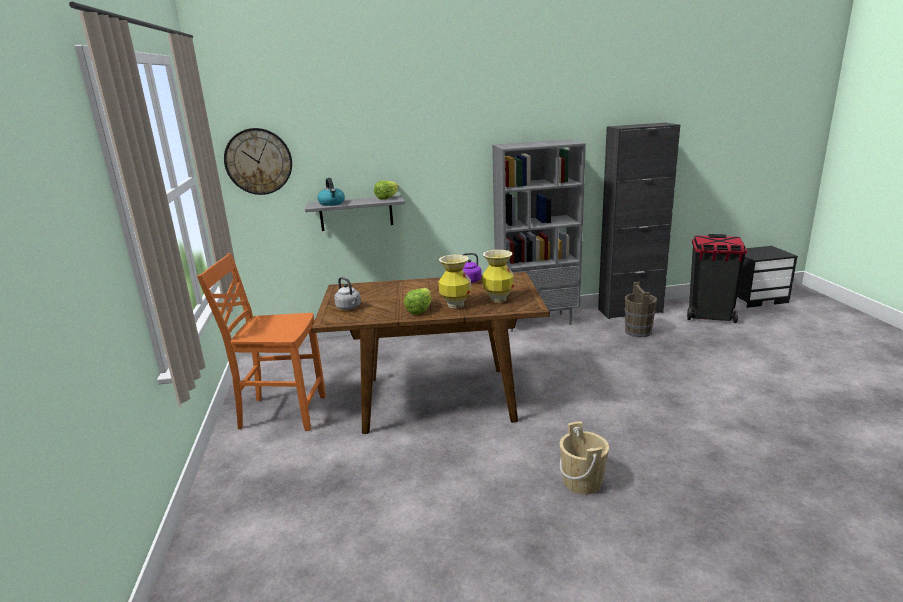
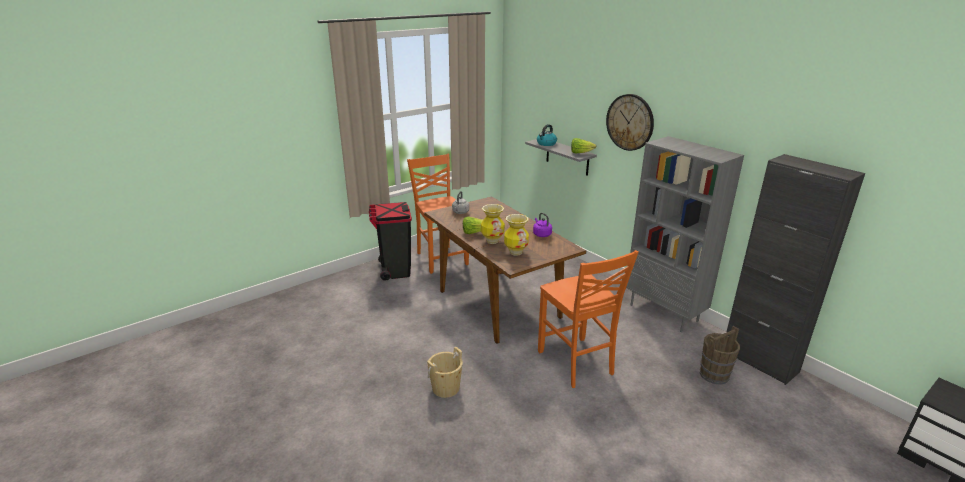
camera: 60 degrees right, 5 degrees up
(258, 161) = (523, 100): wall clock -> wall clock (630, 122)
(585, 385) = (576, 363): none -> orange chair
(710, 316) = (822, 422): black trash can -> black trash can (395, 270)

